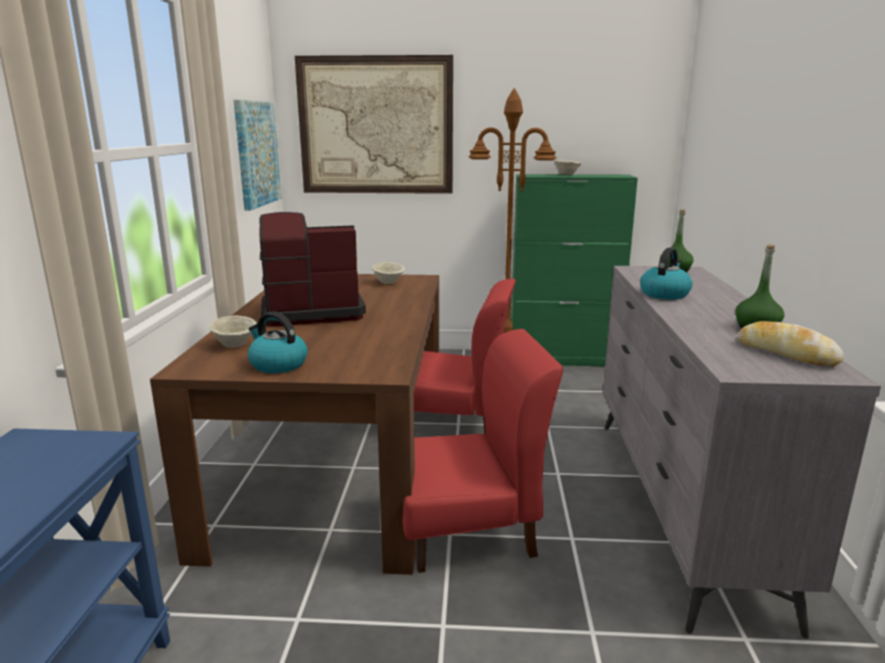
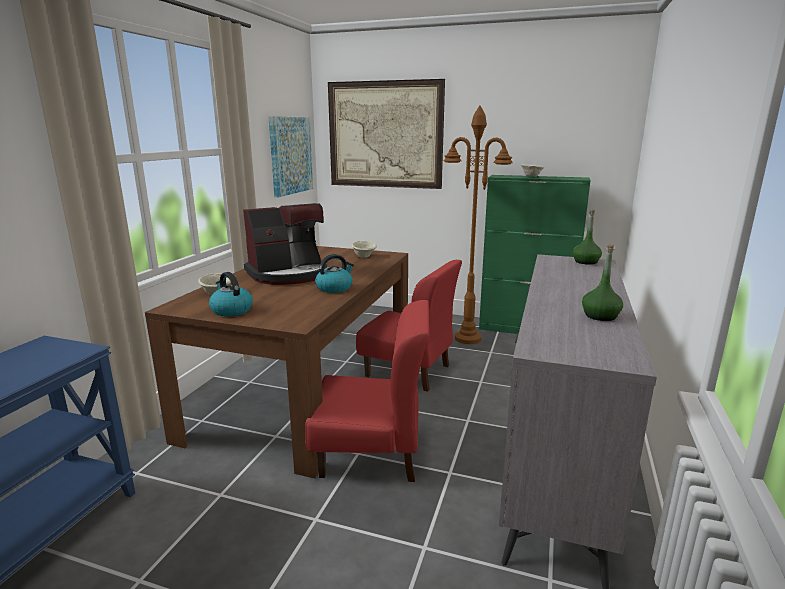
camera: 15 degrees right, 0 degrees up
(311, 312) = (288, 274): coffee machine -> coffee machine turned 150 degrees clockwise
(664, 294) = (552, 281): kettle -> kettle (334, 288)
(786, 353) = (600, 340): bread -> none

